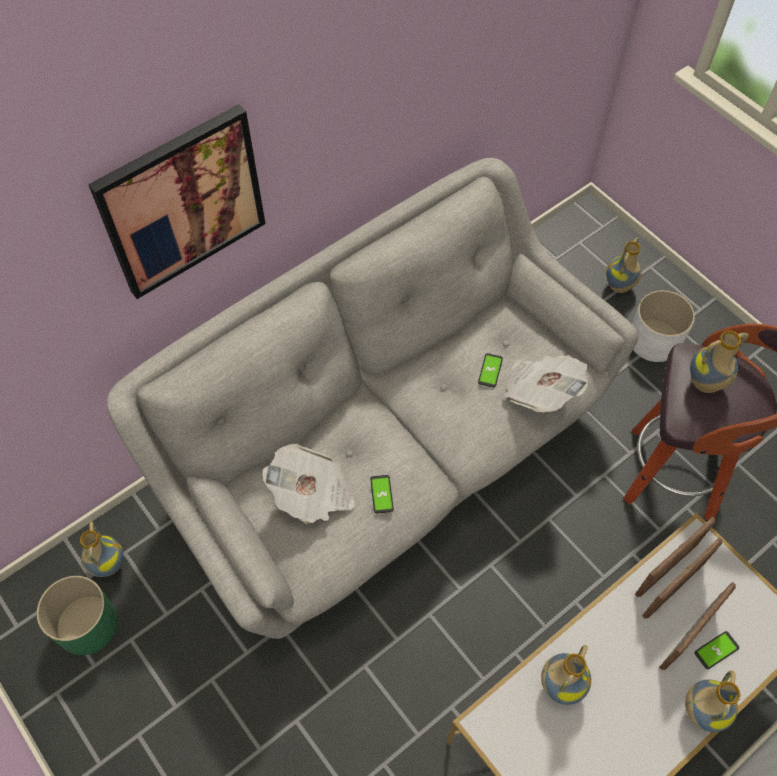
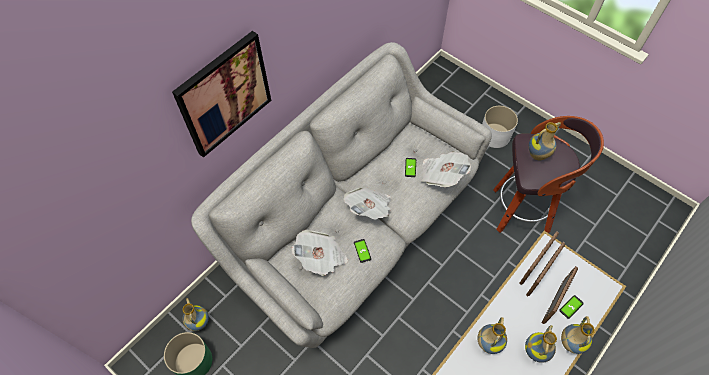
camera: 10 degrees left, 0 degrees up
(409, 427) = (369, 208): none -> newspaper
(619, 286) = (469, 107): vase -> vase (536, 352)

